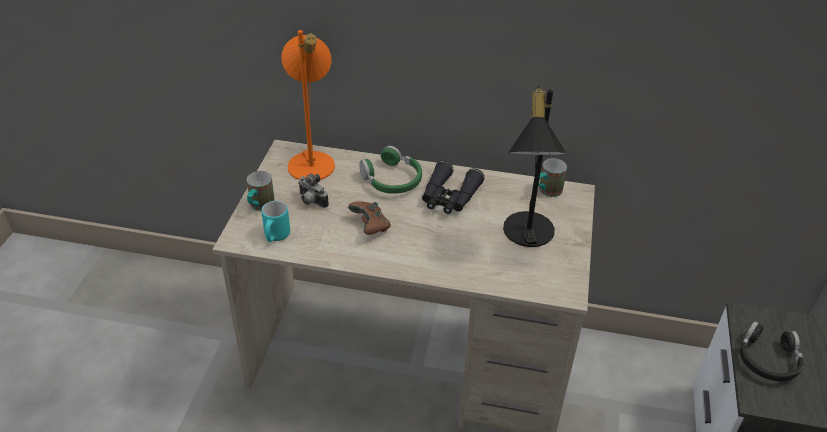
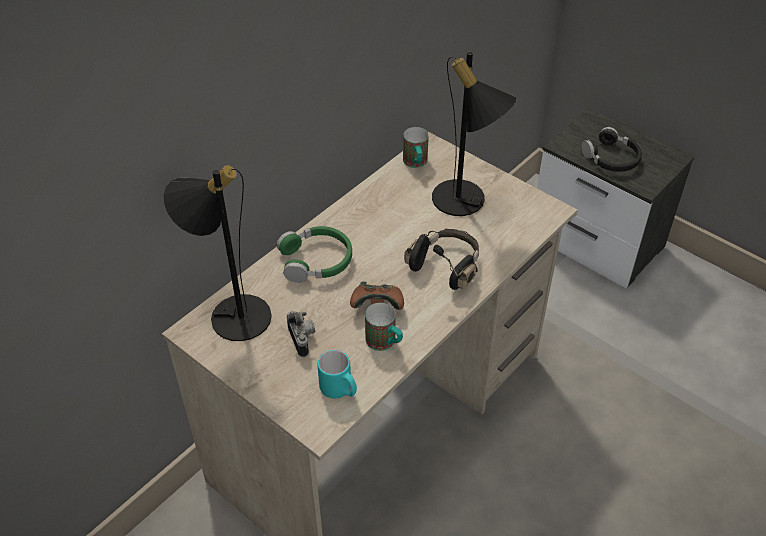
camera: 60 degrees left, 5 degrees up
(260, 206) = (277, 388): mug -> mug (385, 343)
(311, 201) = (303, 339): camera -> camera turned 90 degrees counterclockwise
(312, 160) = (231, 312): orange table lamp -> black table lamp
(442, 249) = (446, 266): none -> black headphones
(449, 197) = (376, 230): black binoculars -> none

